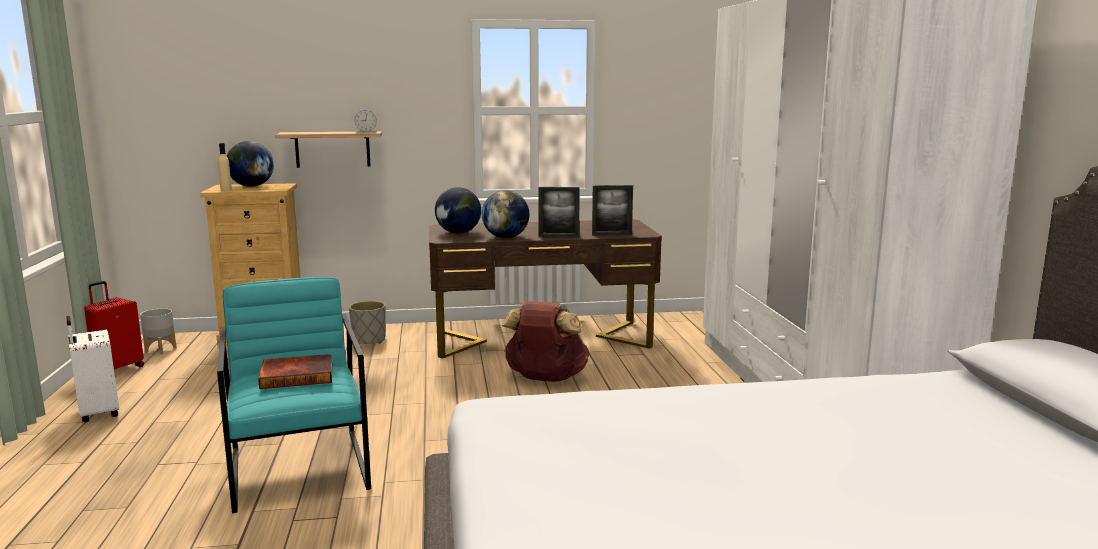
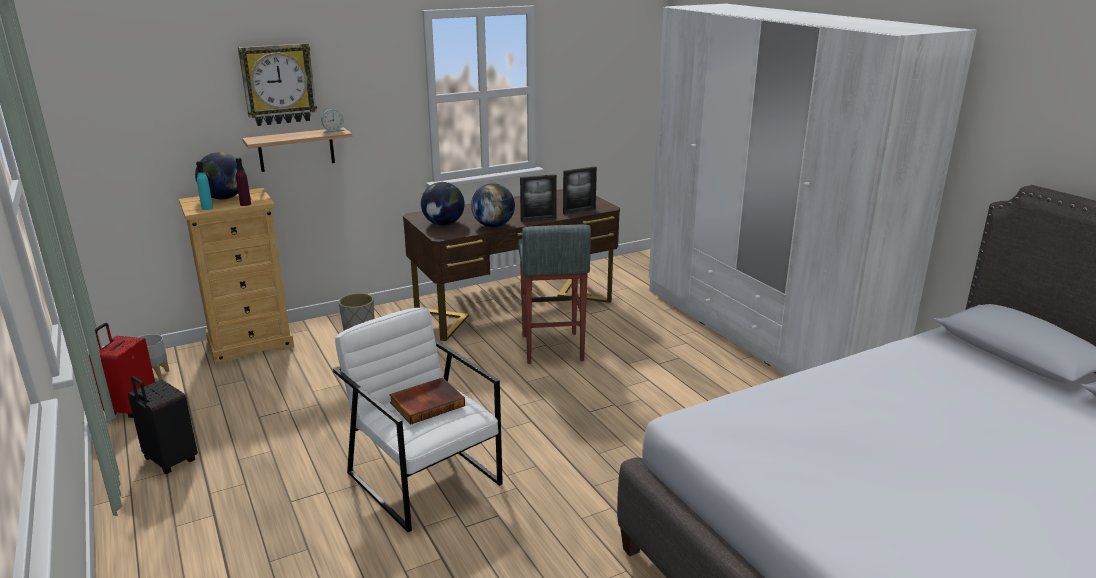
camera: 20 degrees left, 10 degrees up
(97, 413) = (169, 461): white suitcase -> black suitcase
(226, 190) = (207, 208): beige bottle -> turquoise bottle
(261, 190) = (245, 204): none -> purple bottle
(300, 468) = (424, 478): turquoise armchair -> white armchair
(319, 83) = (278, 84): none -> wall clock
(545, 379) = (551, 348): brown backpack -> grey stool

